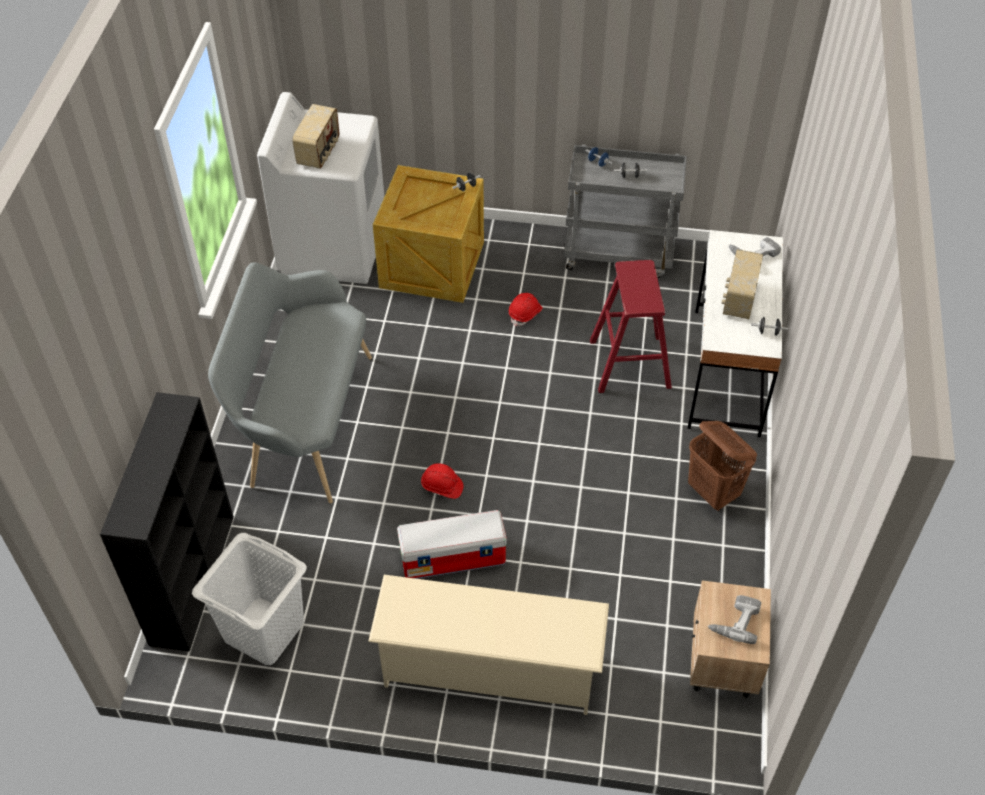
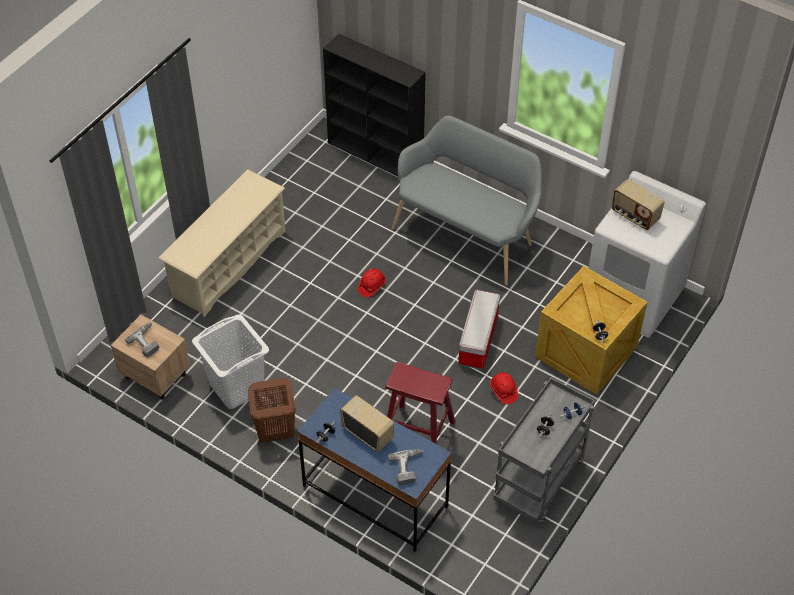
camera: 115 degrees right, 0 degrees up
(265, 630) = (320, 176): white laundry basket -> white laundry basket (236, 387)
(454, 557) = (314, 274): storage box -> storage box (478, 341)
(726, 372) = (375, 496): white desk -> blue desk

